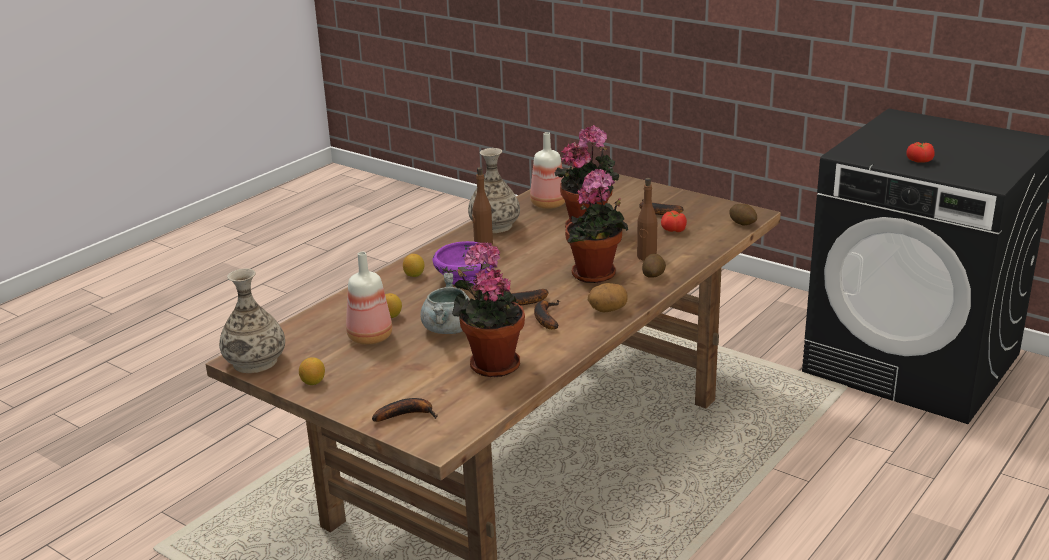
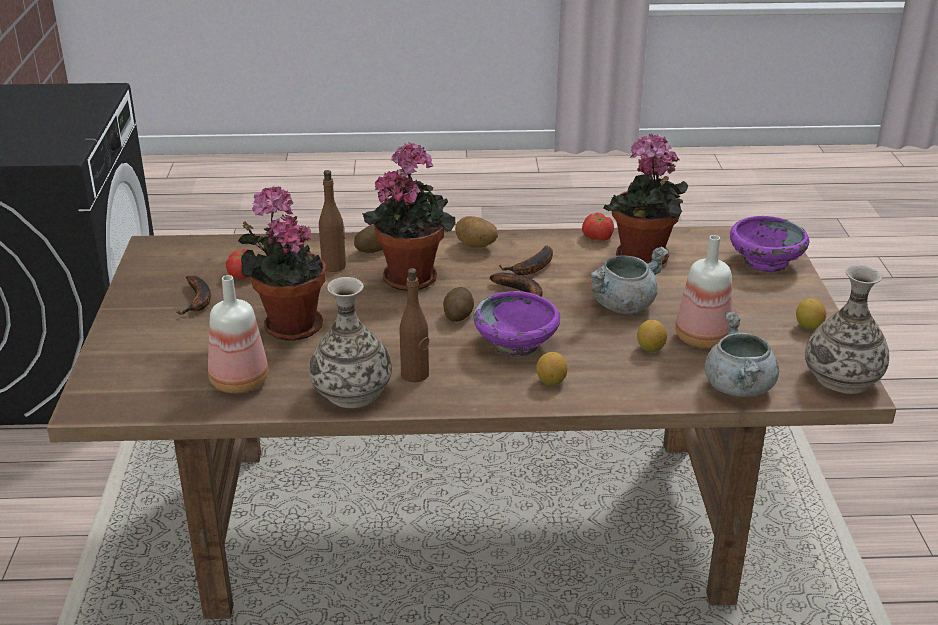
camera: 130 degrees left, 5 degrees up
(310, 324) = (739, 388): none -> grey cooking pot
(407, 414) = (764, 262): banana -> purple bowl
(743, 223) = (186, 244): potato -> potato (458, 315)
(919, 160) = (57, 123): tomato -> tomato (597, 237)

